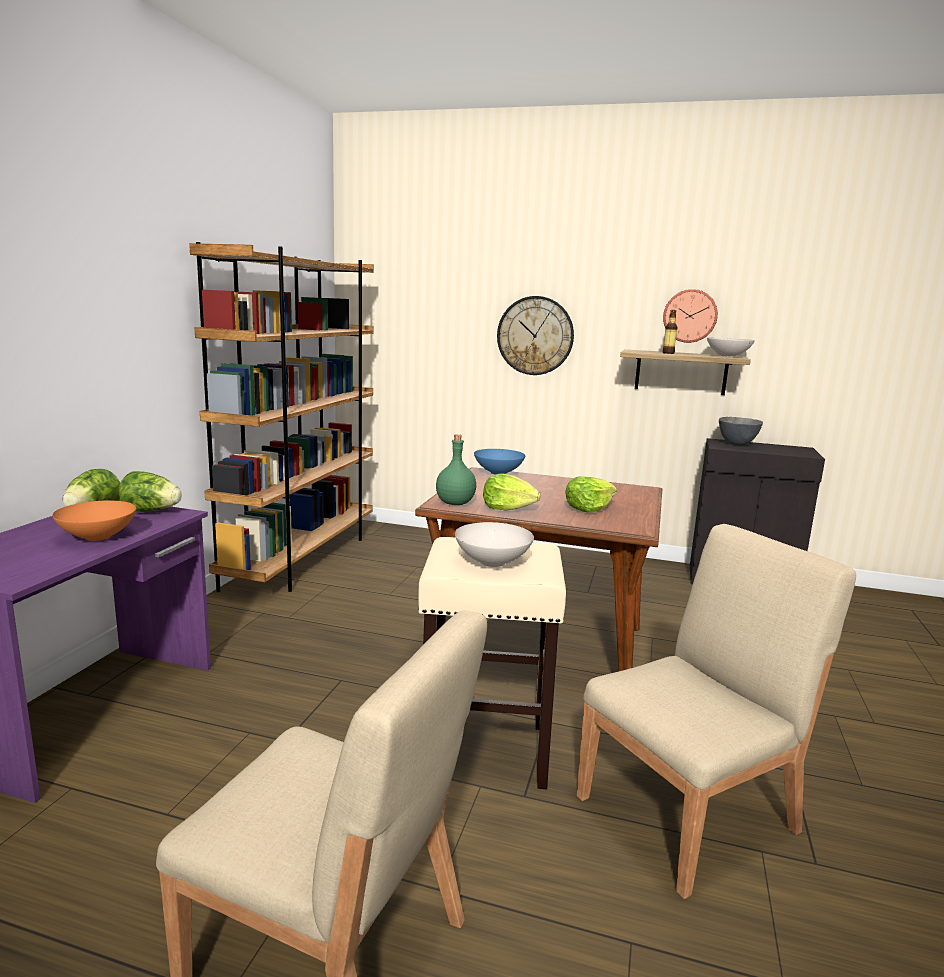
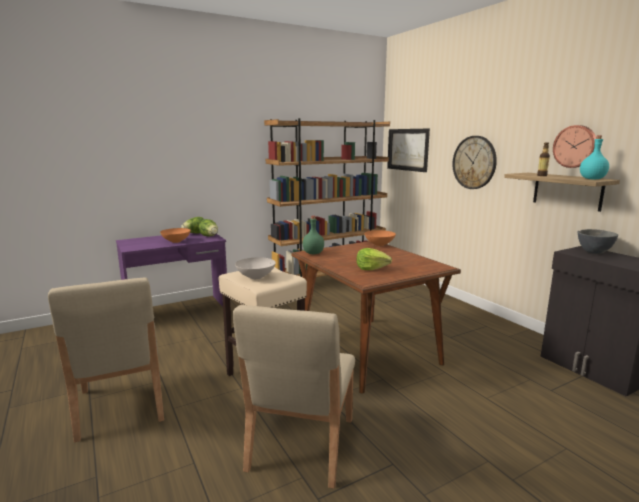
camera: 45 degrees right, 0 degrees up
(398, 314) = (408, 149): none -> picture
(499, 472) = (380, 245): blue bowl -> orange bowl
(508, 508) = (330, 260): lettuce -> none
(689, 813) = (300, 444): beige chair -> beige chair turned 90 degrees clockwise
(728, 356) = (592, 179): white bowl -> turquoise bottle

